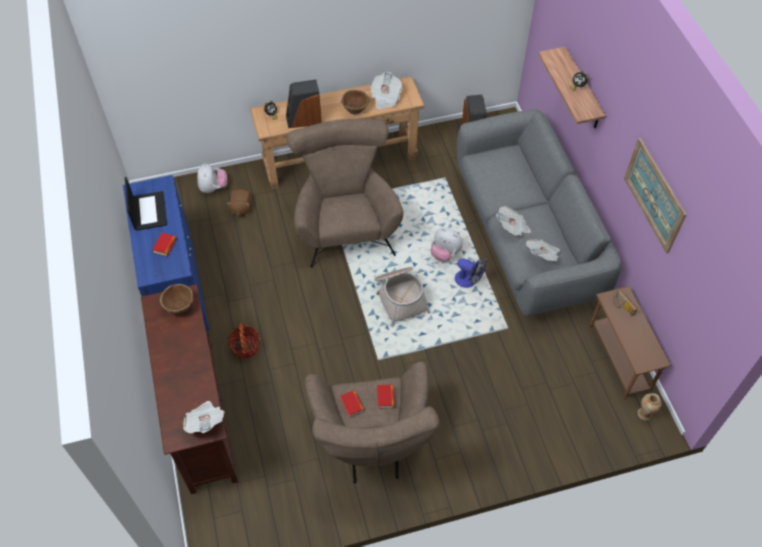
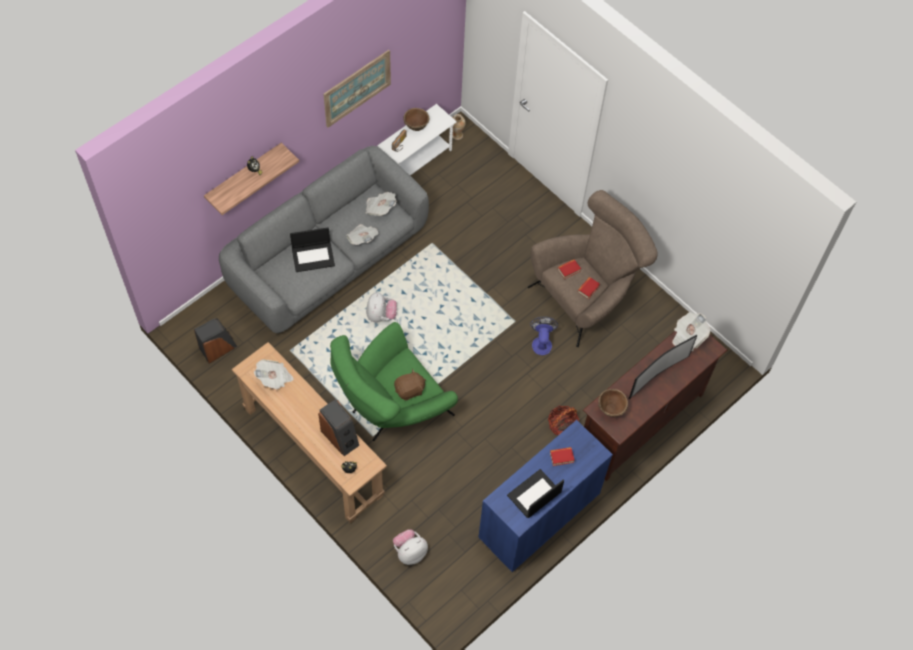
camera: 120 degrees left, 5 degrees up
(185, 366) = (657, 375): none -> television
(241, 208) = (421, 511): brown plush toy -> brown plush toy (409, 390)
(345, 225) = (391, 409): brown armchair -> green armchair
(355, 109) = (304, 397): brown bowl -> brown bowl (416, 126)
(400, 297) = (445, 331): basket -> none
(469, 280) = (400, 286): fan -> fan (541, 342)
(510, 184) = (313, 256): none -> laptop
(619, 357) = (416, 162): brown side table -> white side table

